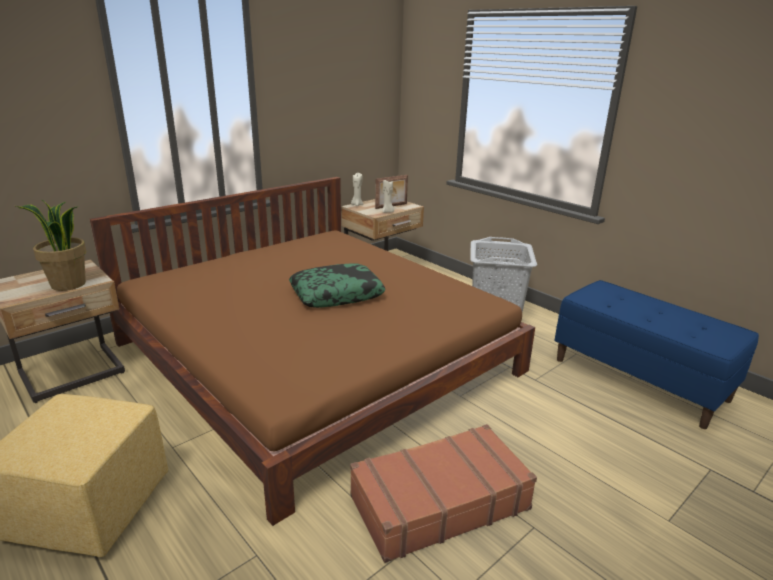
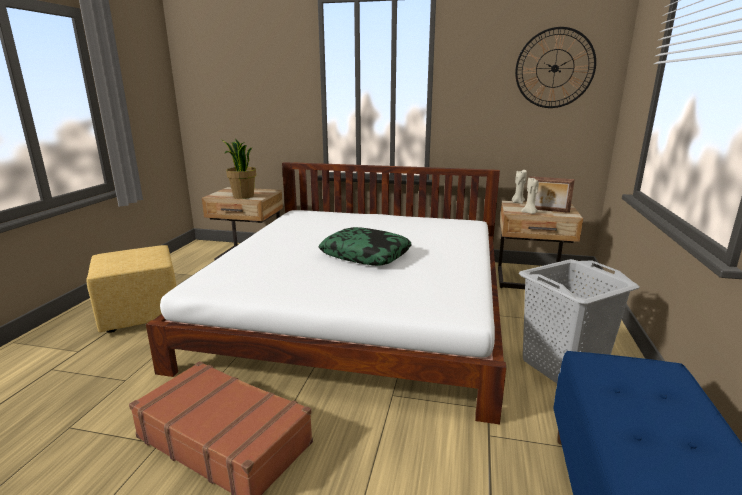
camera: 55 degrees right, 5 degrees down
(316, 357) = (359, 309): brown bed -> white bed
(356, 73) = (554, 68): none -> wall clock

